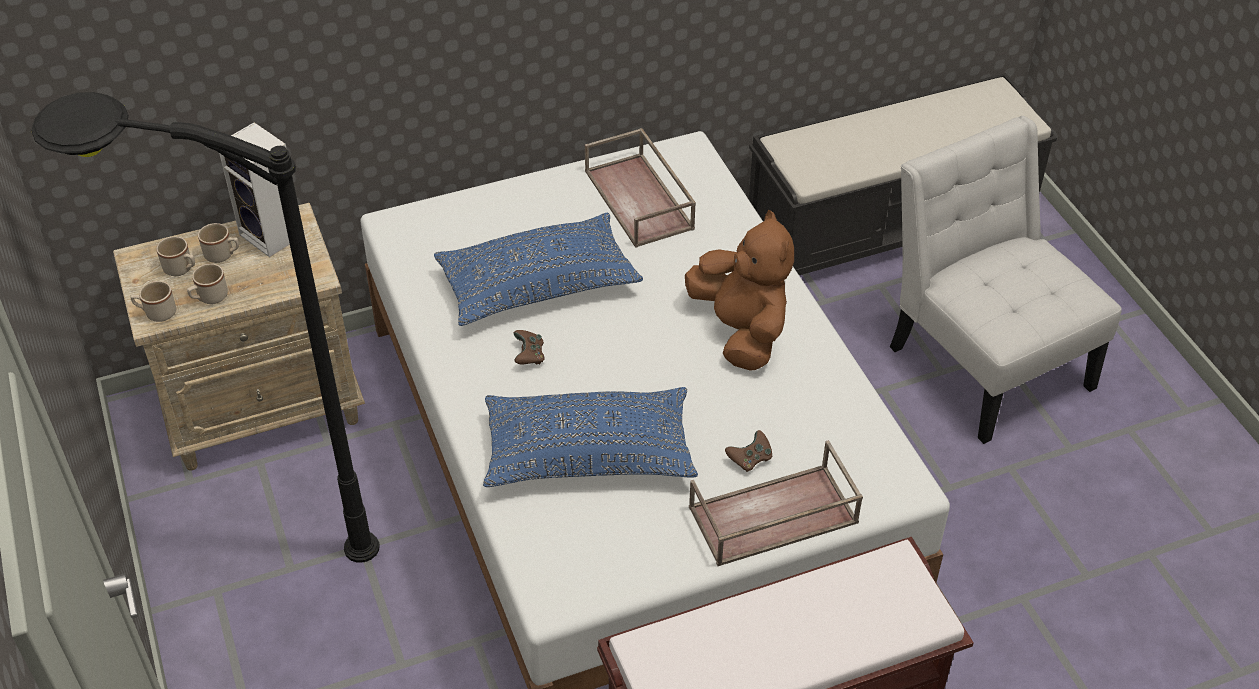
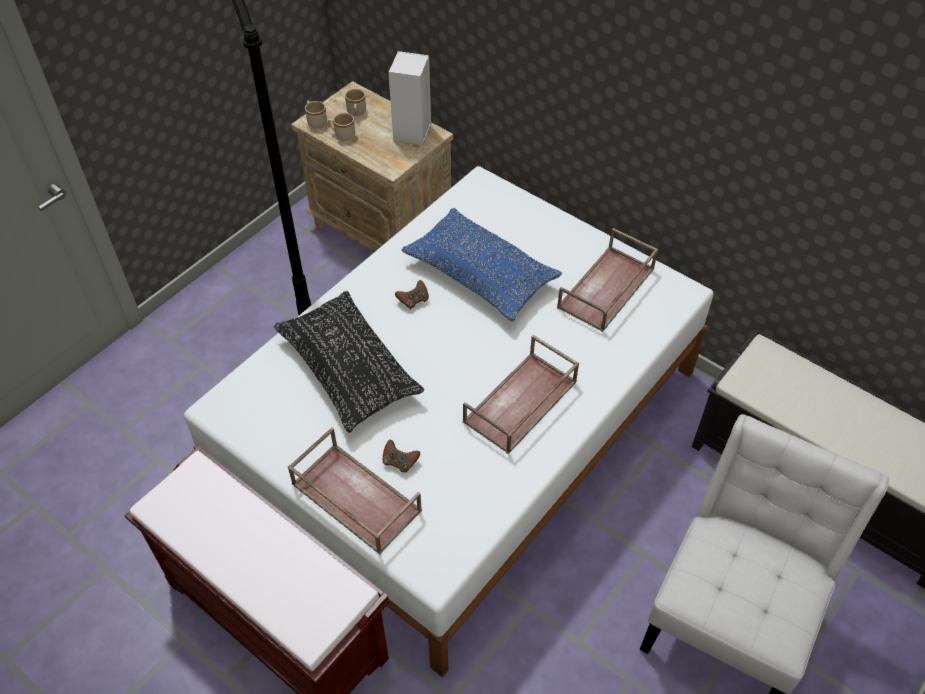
camera: 60 degrees right, 5 degrees up
(223, 255) = (380, 122): beige mug -> none
(589, 453) = (349, 370): blue pillow -> black pillow
(741, 331) = (520, 403): brown plush toy -> brown tray

